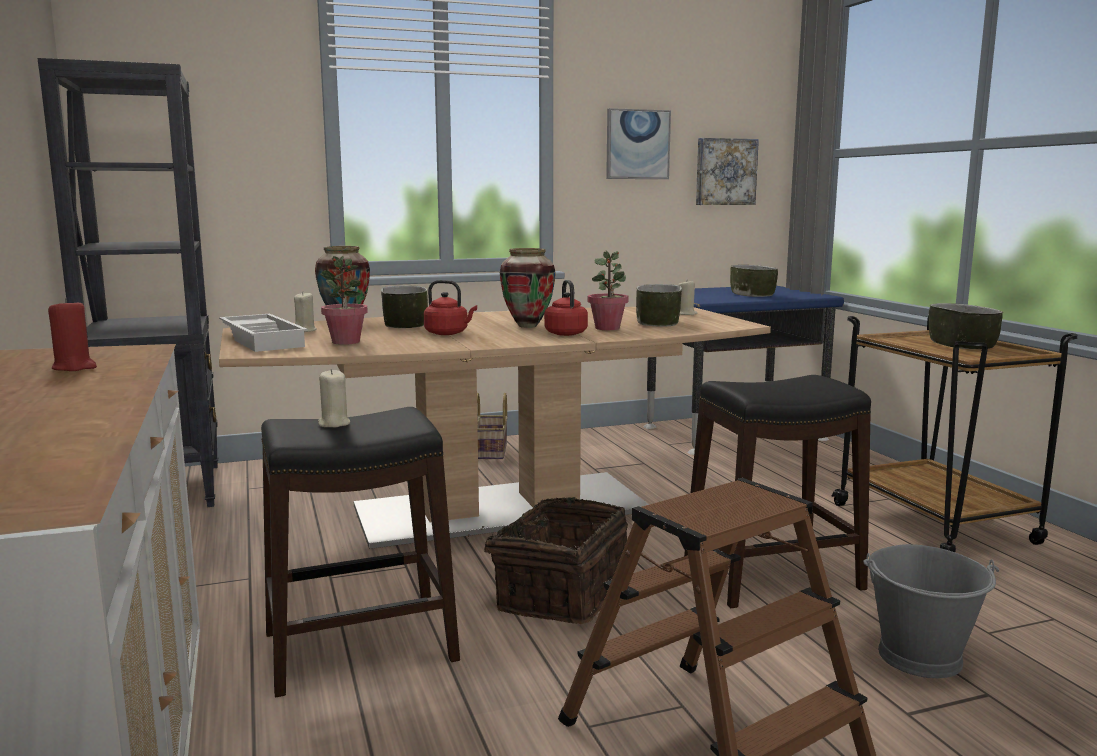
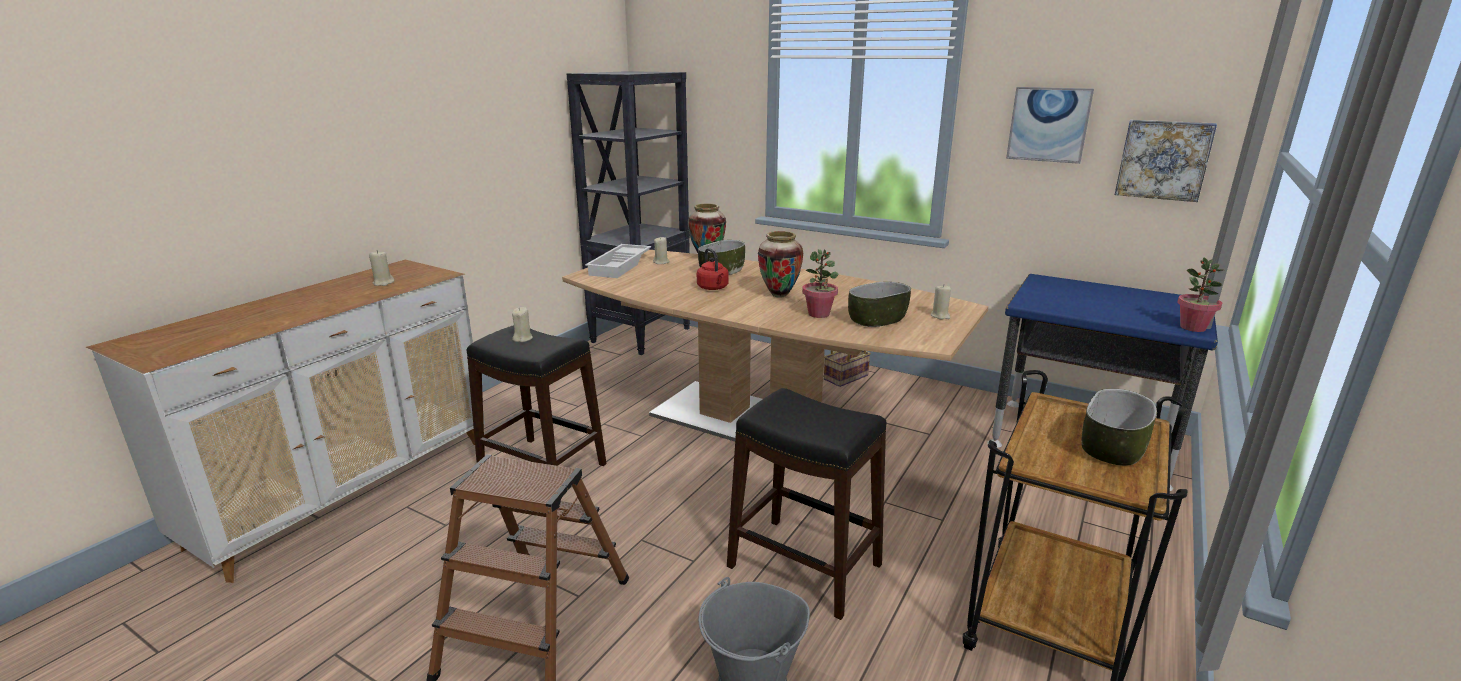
camera: 50 degrees right, 10 degrees up
(74, 367) = (383, 283): red candle -> beige candle
(346, 342) = (644, 280): potted plant -> potted plant (1192, 328)
(559, 593) = (668, 495): basket -> none
(565, 333) = (773, 310): red kettle -> none
(752, 294) = (1115, 307): bowl -> none

